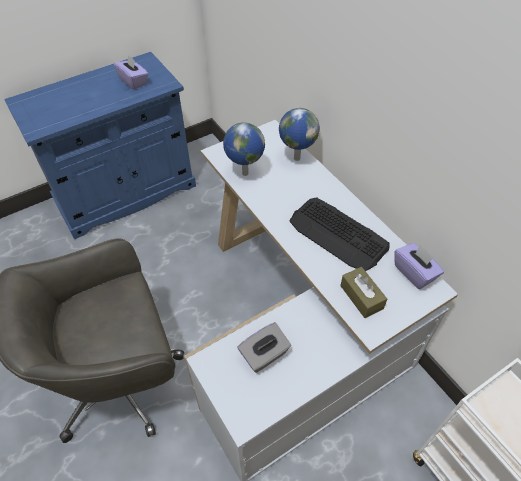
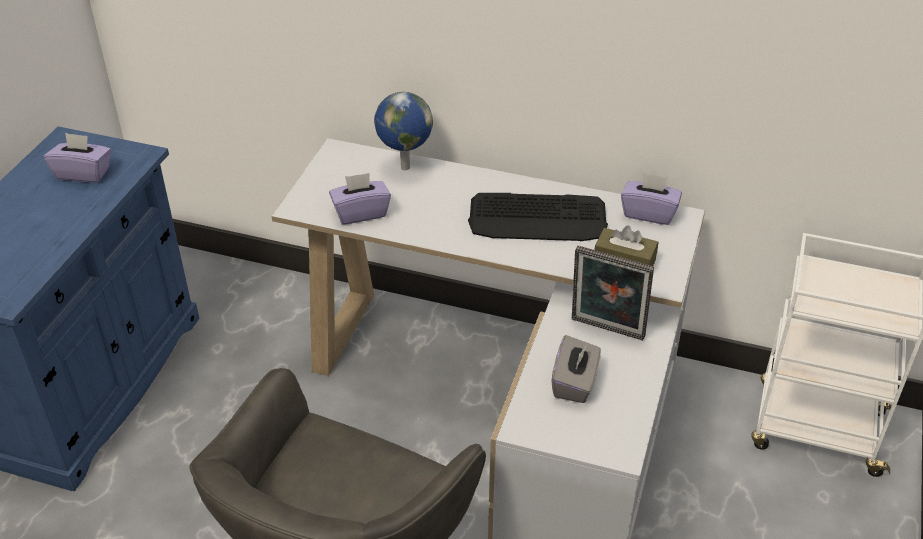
camera: 40 degrees left, 10 degrees down
(244, 173) = (360, 213): globe -> purple tissue box
(319, 334) = (606, 331): none -> picture frame

